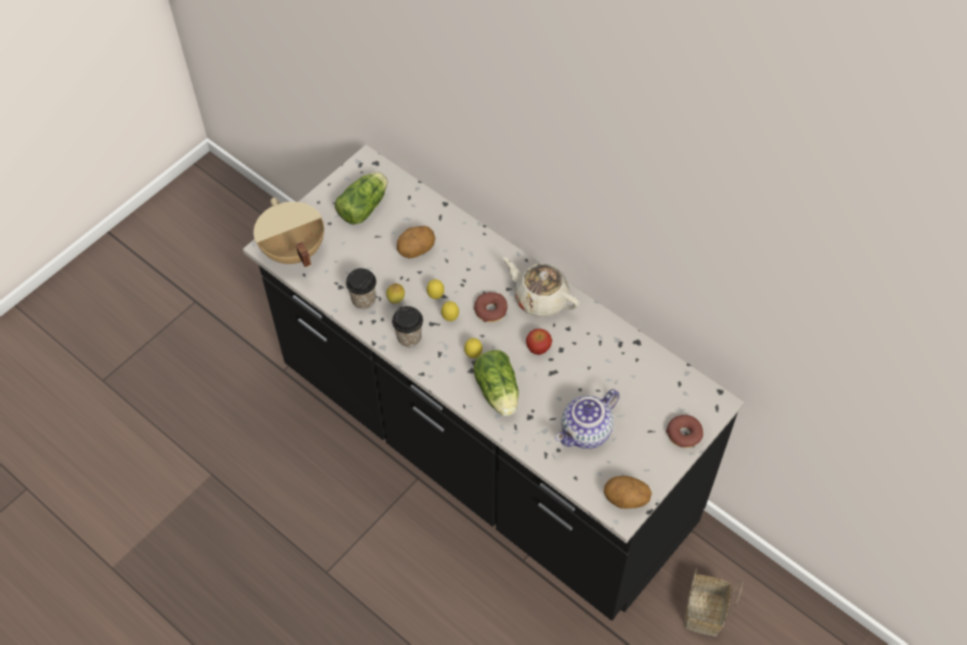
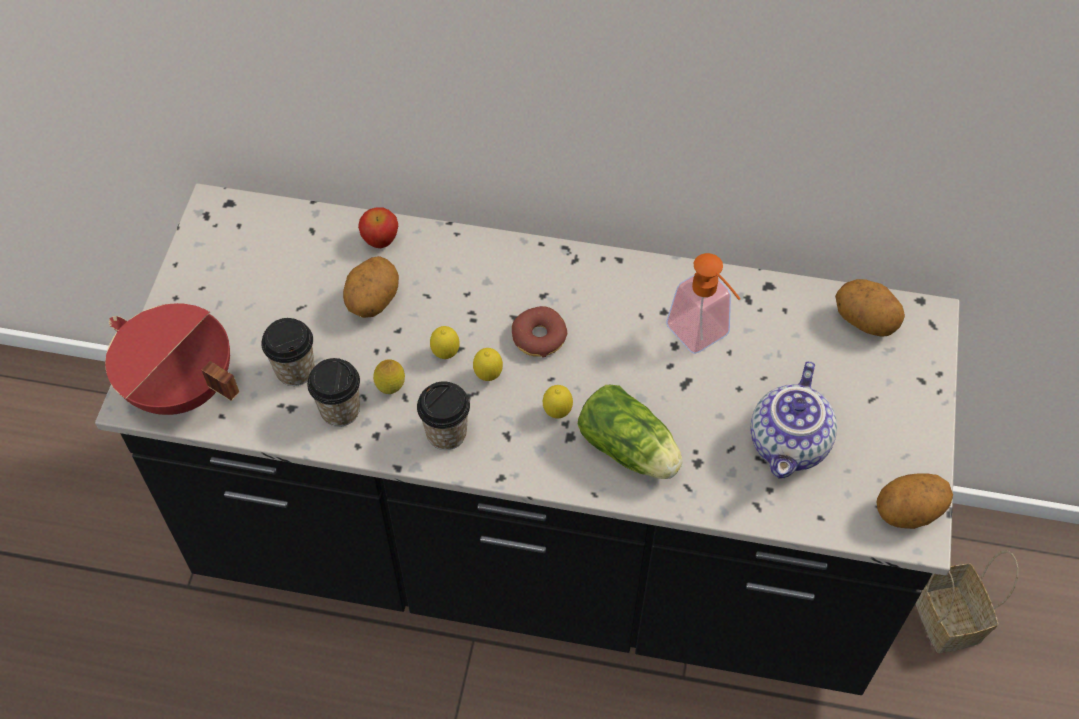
camera: 30 degrees left, 0 degrees up
(292, 251) = (180, 389): beige cooking pot -> red cooking pot
(354, 268) = (295, 370): none -> cup
(365, 206) = (253, 271): lettuce -> none
(538, 348) = (642, 359): apple -> apple (380, 240)
(540, 298) = (597, 287): beige teapot -> none
(580, 353) = (704, 337): none -> soap dispenser
(678, 387) = (865, 321): none -> potato
(684, 434) = (917, 381): donut -> none

